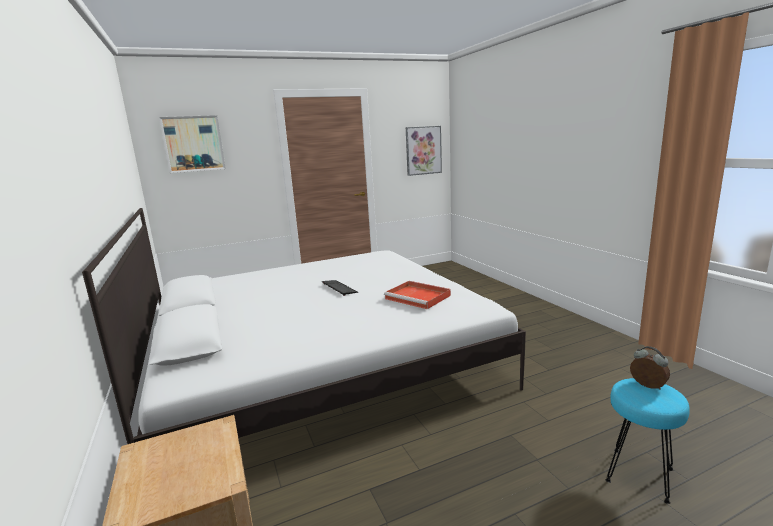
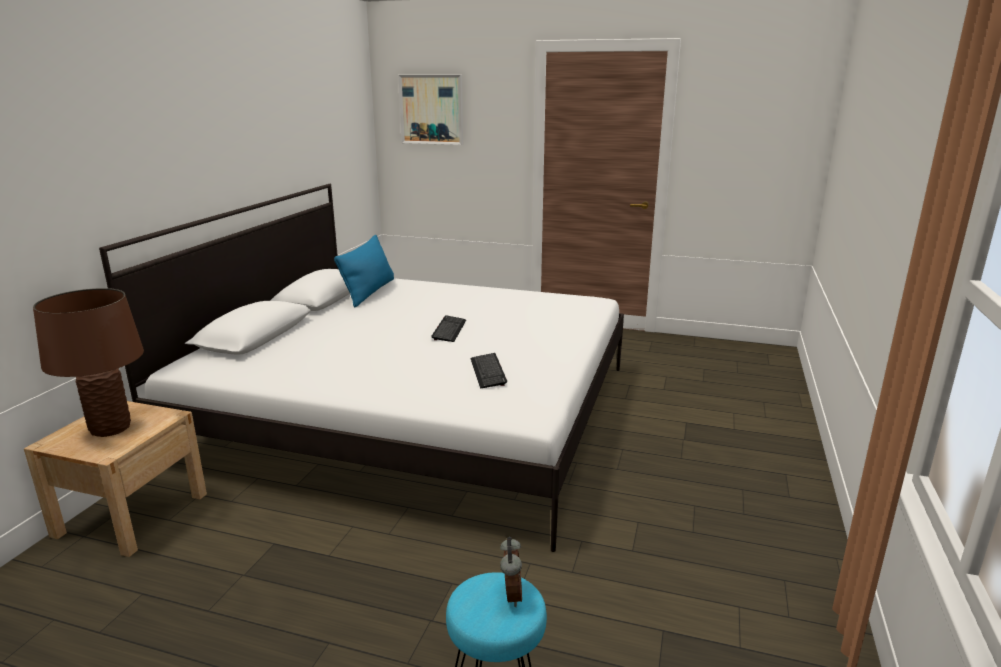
camera: 40 degrees right, 5 degrees up
(177, 466) = (110, 429): none -> brown table lamp
(223, 288) = (369, 292): none -> blue pillow
(418, 297) = (488, 372): red tray -> keyboard
(423, 150) = (772, 148): picture -> none

